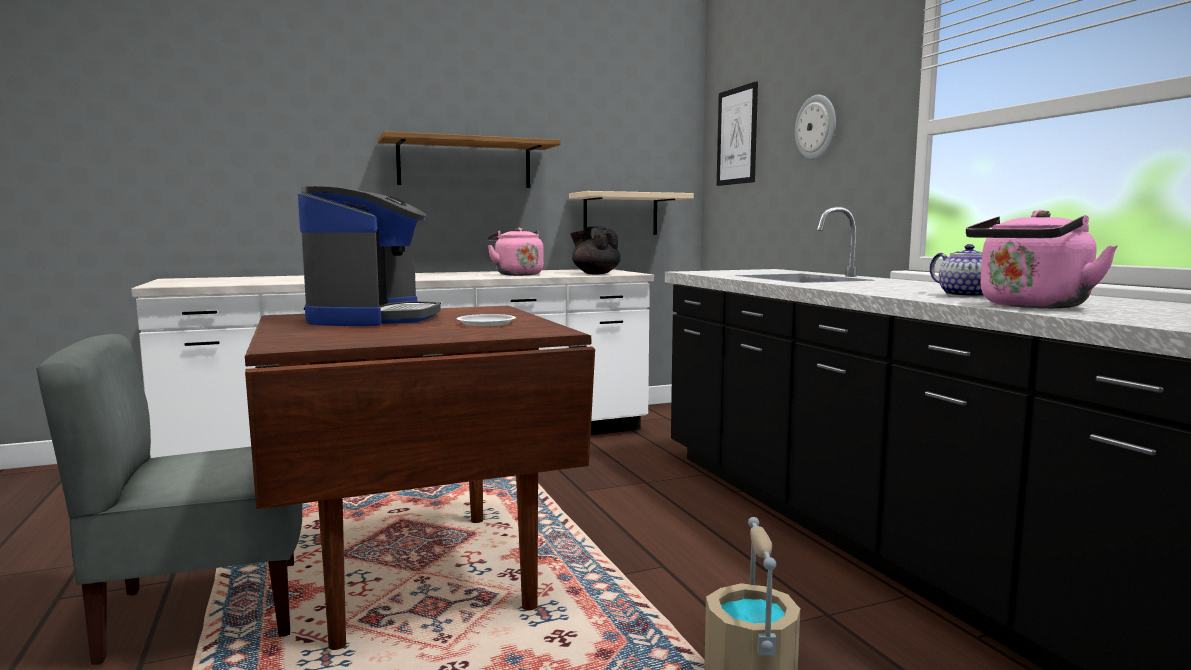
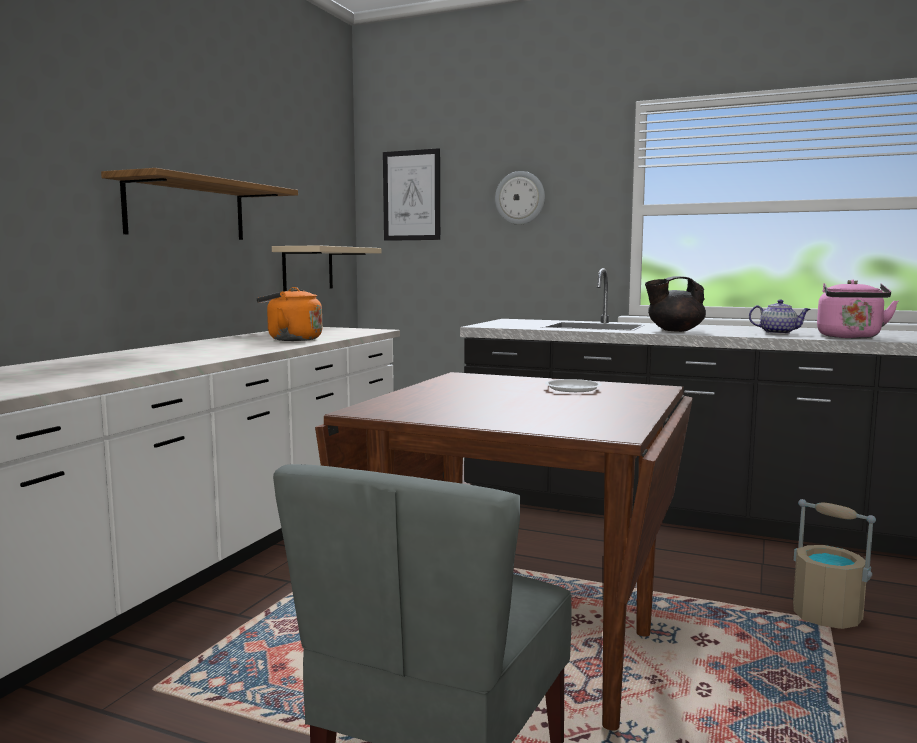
camera: 45 degrees left, 0 degrees up
(373, 318) = (457, 399): coffee machine -> none
(517, 274) = (291, 339): pink kettle -> orange kettle
(595, 273) = (351, 332): black teapot -> black teapot (674, 330)

